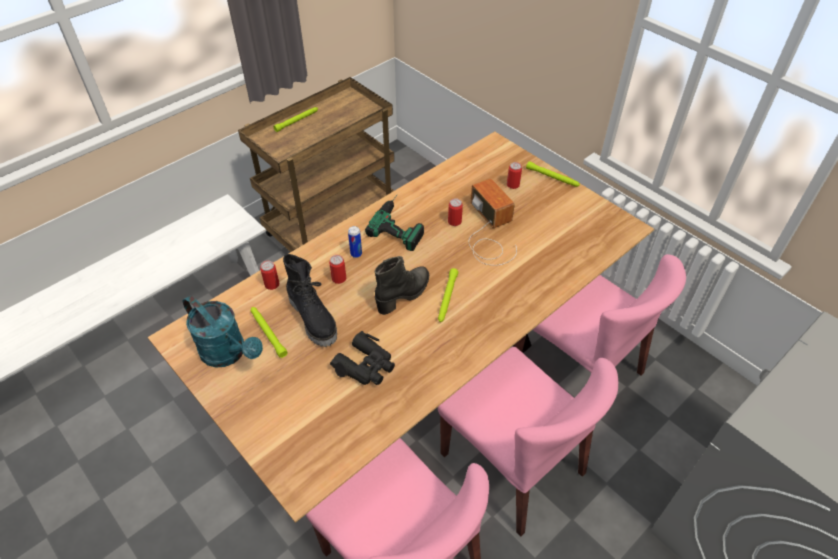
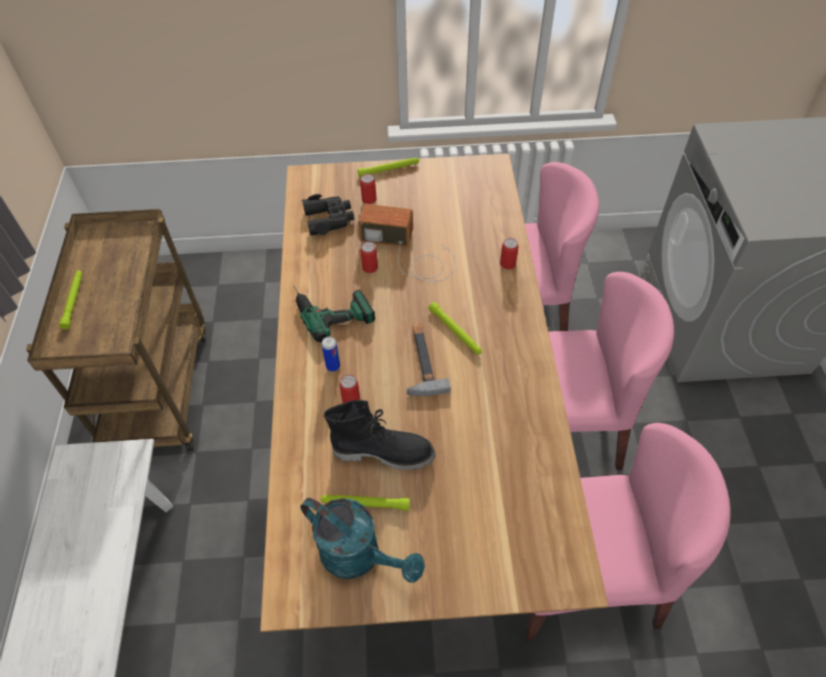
camera: 50 degrees left, 5 degrees up
(229, 353) = (359, 556): turquoise watering can -> turquoise watering can turned 45 degrees clockwise
(272, 284) = (301, 463): can -> can (507, 264)
(366, 365) = (479, 442): black binoculars -> black binoculars (329, 219)
(404, 295) = (421, 361): black boot -> hammer

